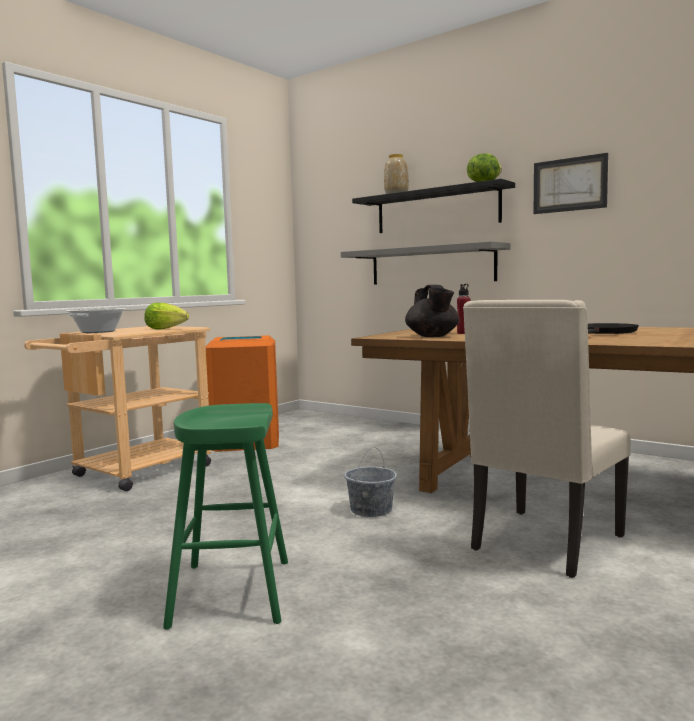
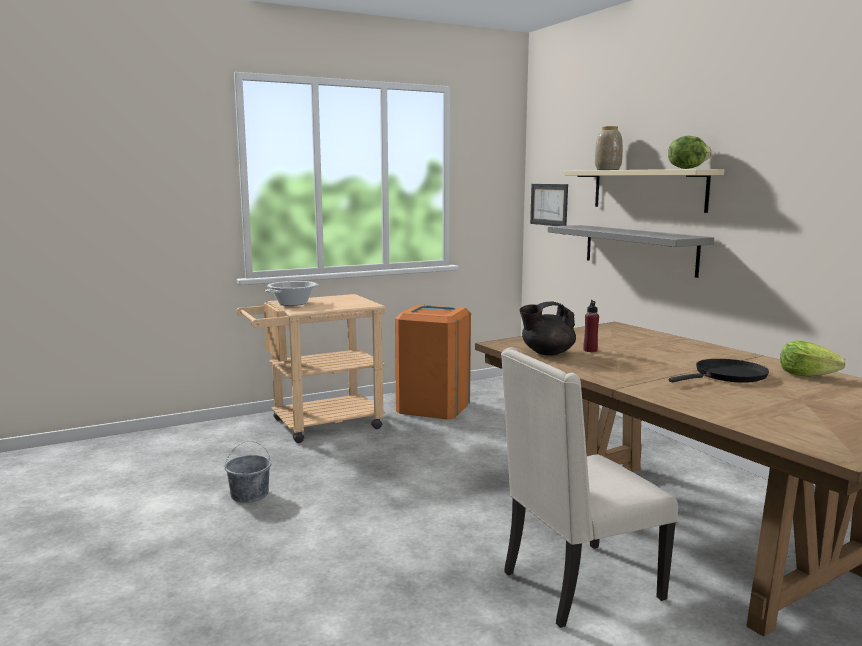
camera: 25 degrees right, 5 degrees up
(165, 329) = (345, 305): lettuce -> lettuce (806, 375)
(232, 592) = (288, 559): green stool -> none
(371, 510) = (464, 508): grey bucket -> grey bucket (250, 495)
(432, 336) = (547, 353): black teapot -> black teapot turned 60 degrees clockwise
(436, 210) = (647, 189): black shelf -> beige shelf
(569, 184) = (779, 179): picture -> picture (549, 204)

